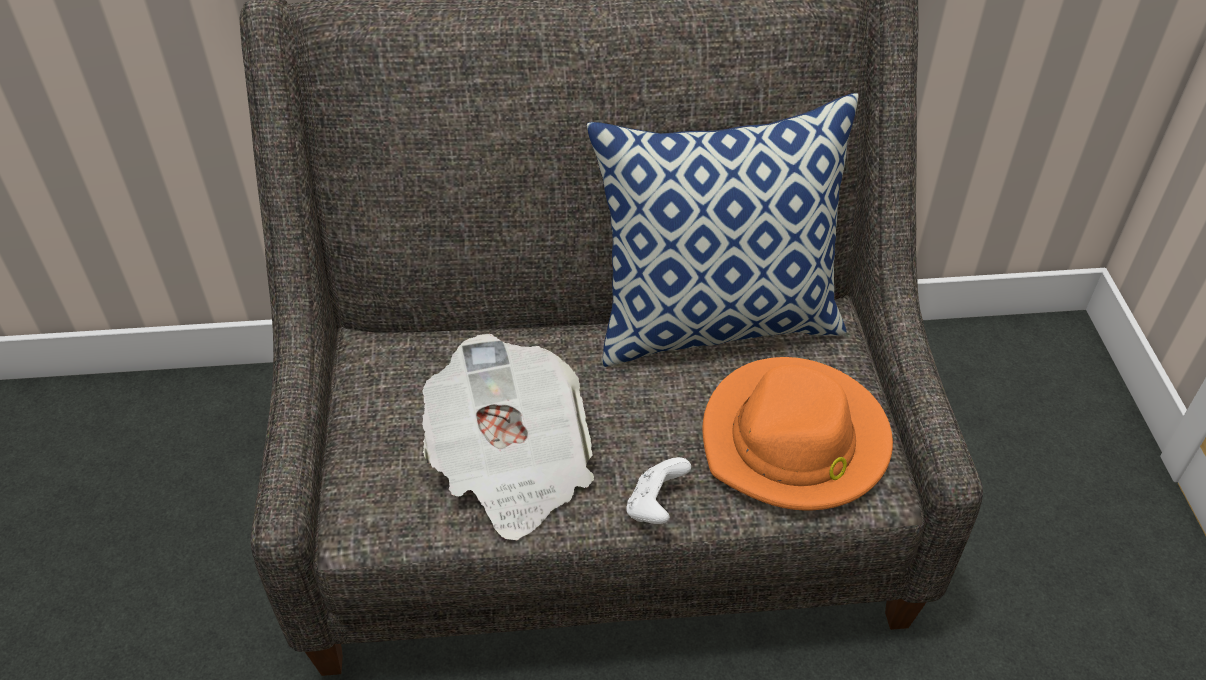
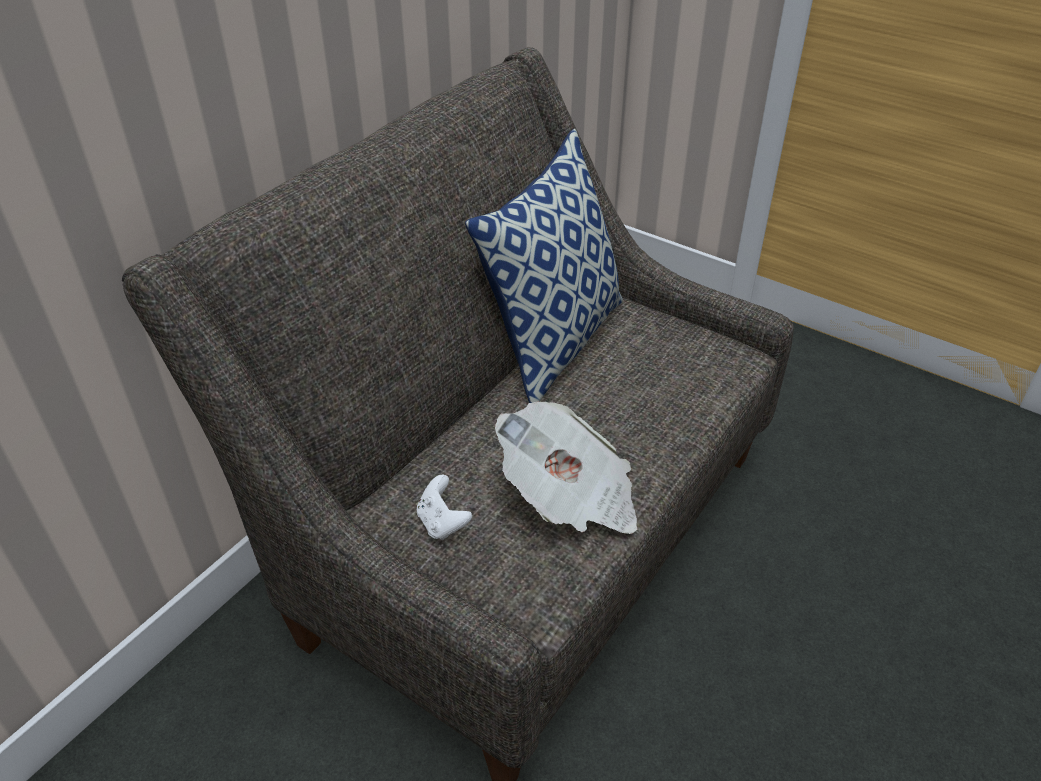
camera: 50 degrees left, 5 degrees down
(655, 506) = (671, 451): white game controller -> white game controller (442, 523)
(795, 441) = (680, 367): orange hat -> none

